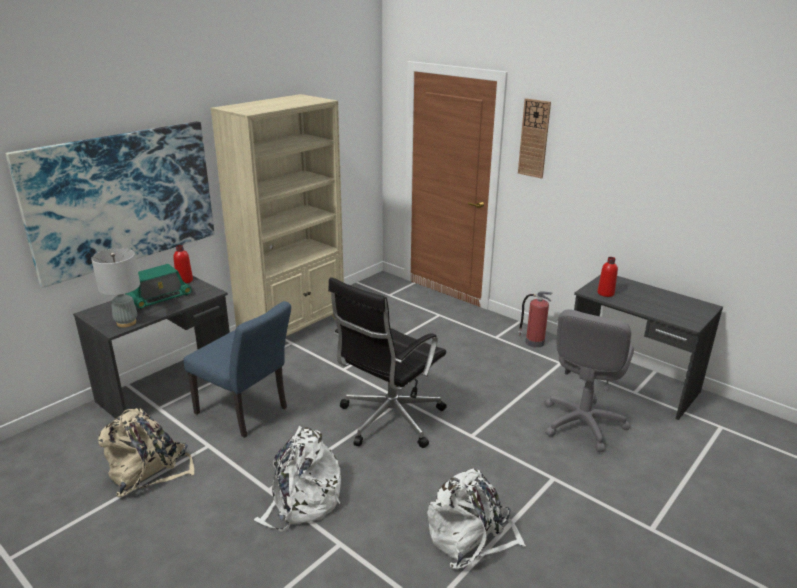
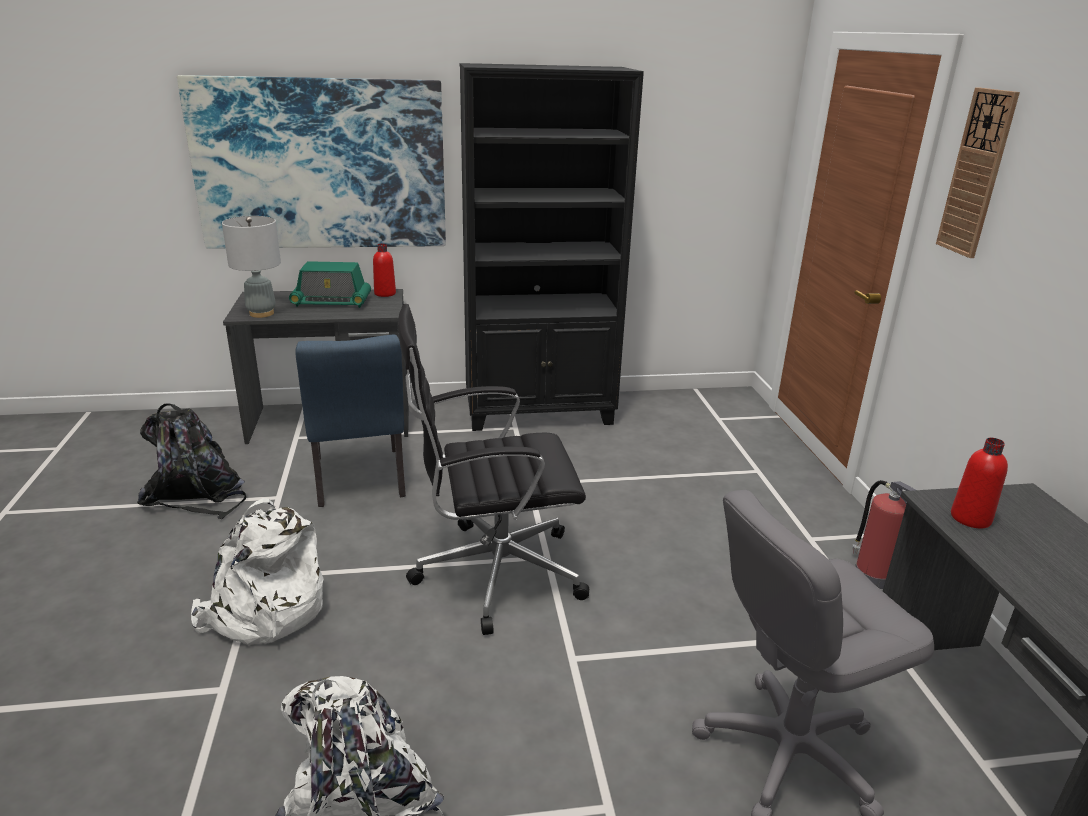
camera: 40 degrees right, 0 degrees up
(149, 471) = (198, 494): beige backpack -> black backpack
(293, 328) = (540, 413): beige bookcase -> black bookcase

